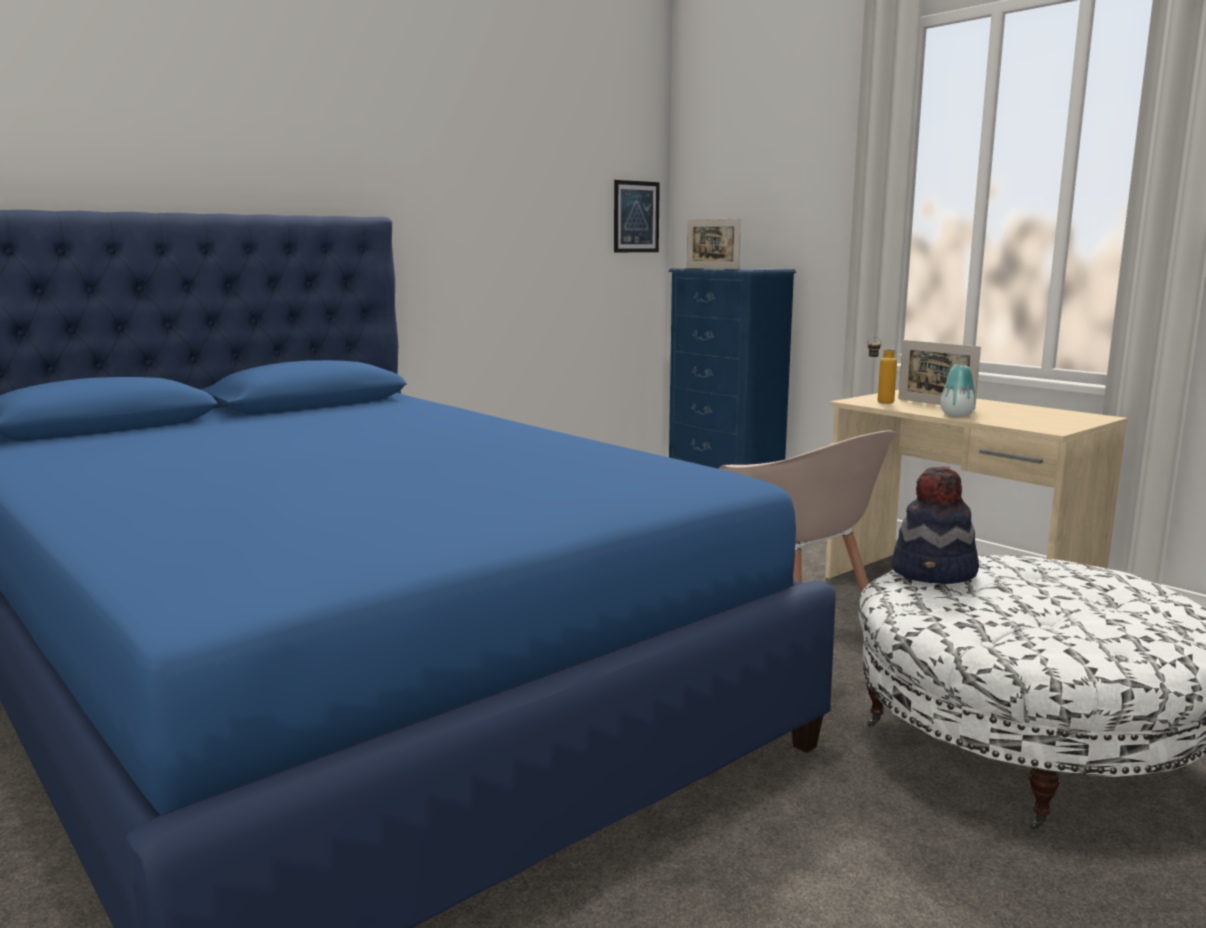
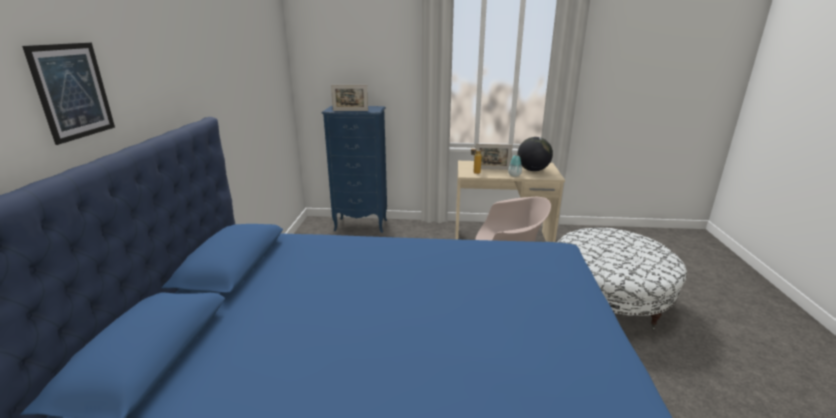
camera: 45 degrees left, 10 degrees up
(636, 217) = (283, 80): picture -> picture (73, 91)
(934, 573) = (584, 252): hat -> none
(1028, 417) = (533, 170): none -> globe

